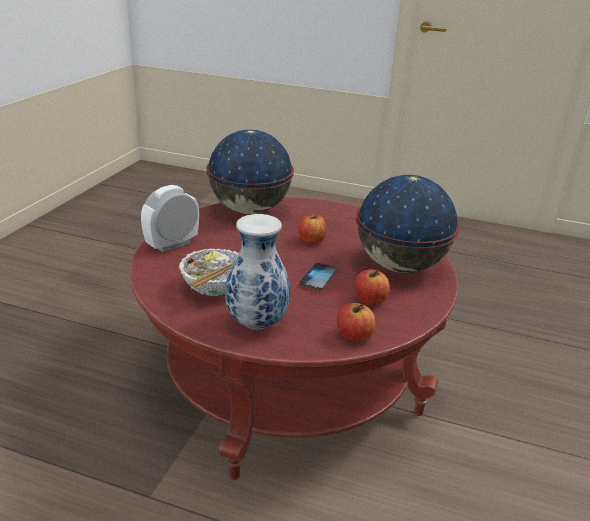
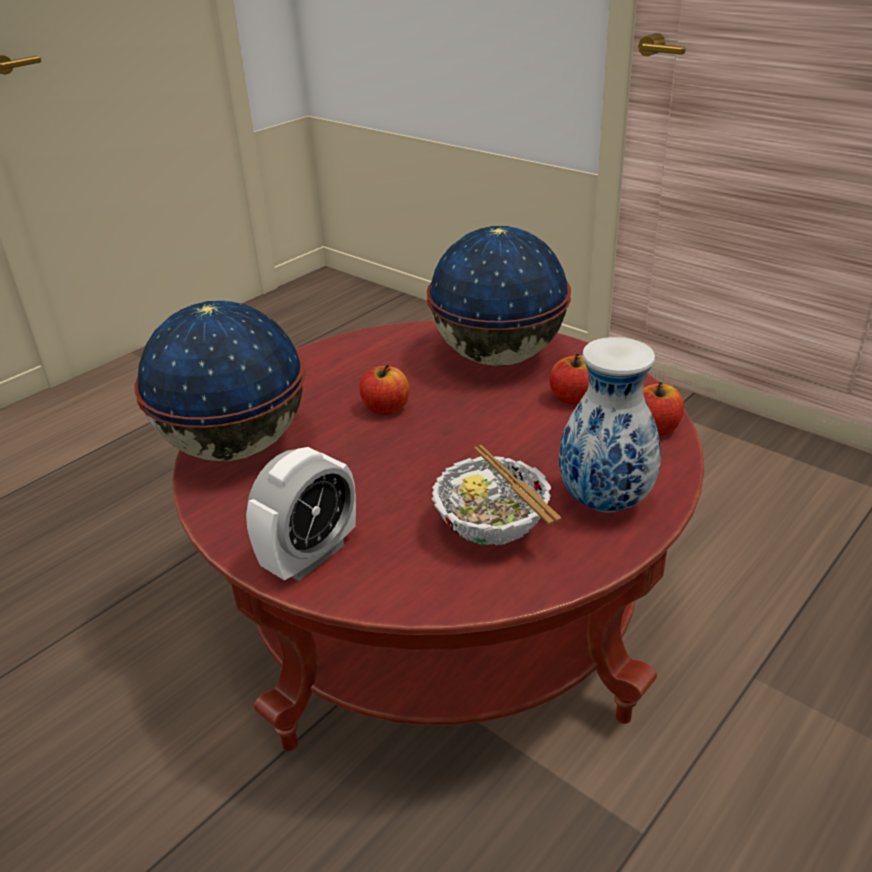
camera: 65 degrees left, 5 degrees up
(172, 244) = (310, 556): alarm clock -> alarm clock turned 120 degrees counterclockwise
(318, 277) = (499, 424): phone -> none

